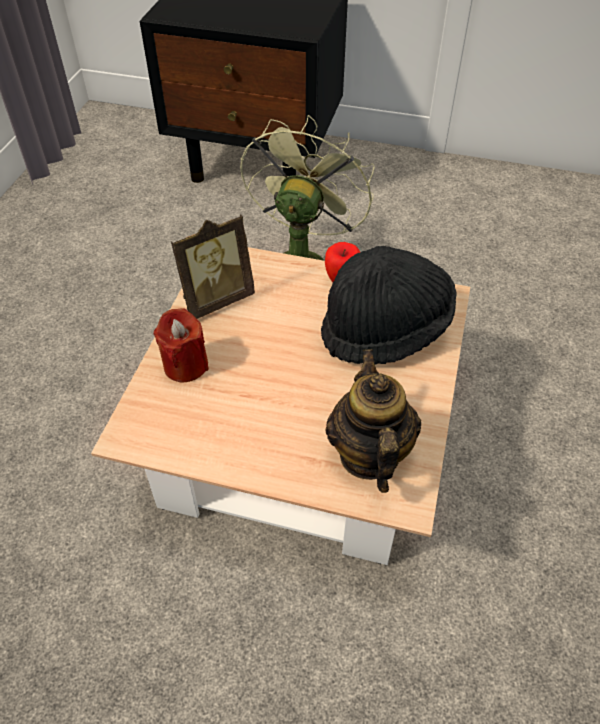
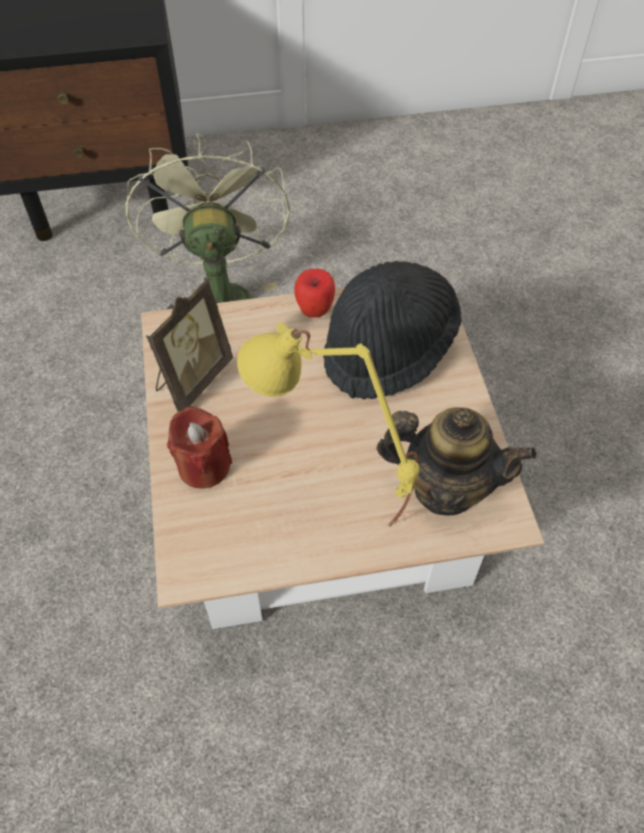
camera: 25 degrees left, 5 degrees up
(260, 434) = (327, 510): none -> yellow table lamp
(368, 454) = (445, 487): teapot -> teapot turned 135 degrees clockwise

